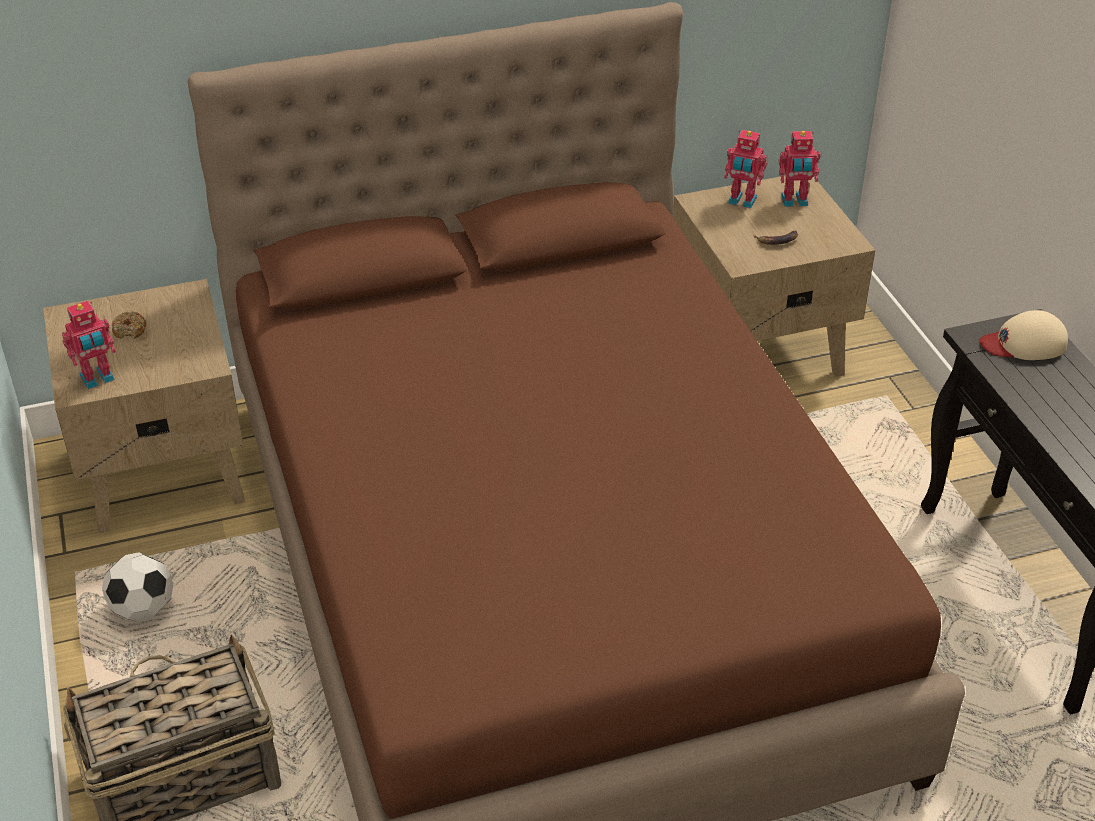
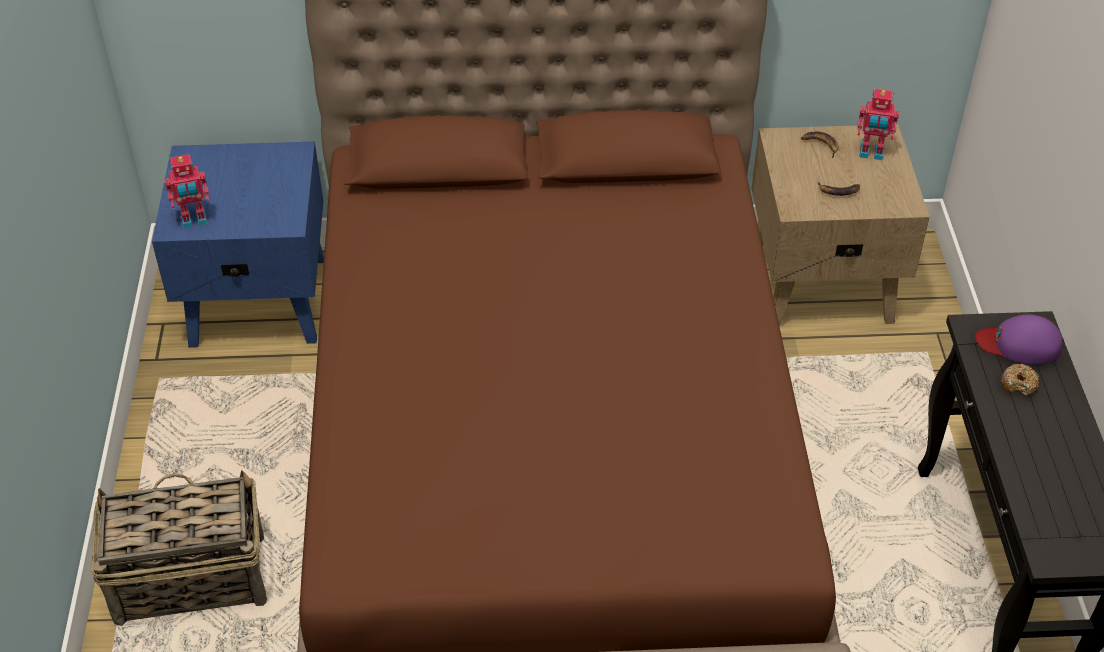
camera: 15 degrees right, 5 degrees up
(130, 330) = (235, 179): donut -> donut (1019, 384)
(143, 609) = (203, 423): football -> none
(165, 470) = (260, 300): beige nightstand -> blue nightstand
(741, 201) = (820, 145): toy robot -> banana
(1024, 343) = (1019, 344): beige cap -> purple cap

